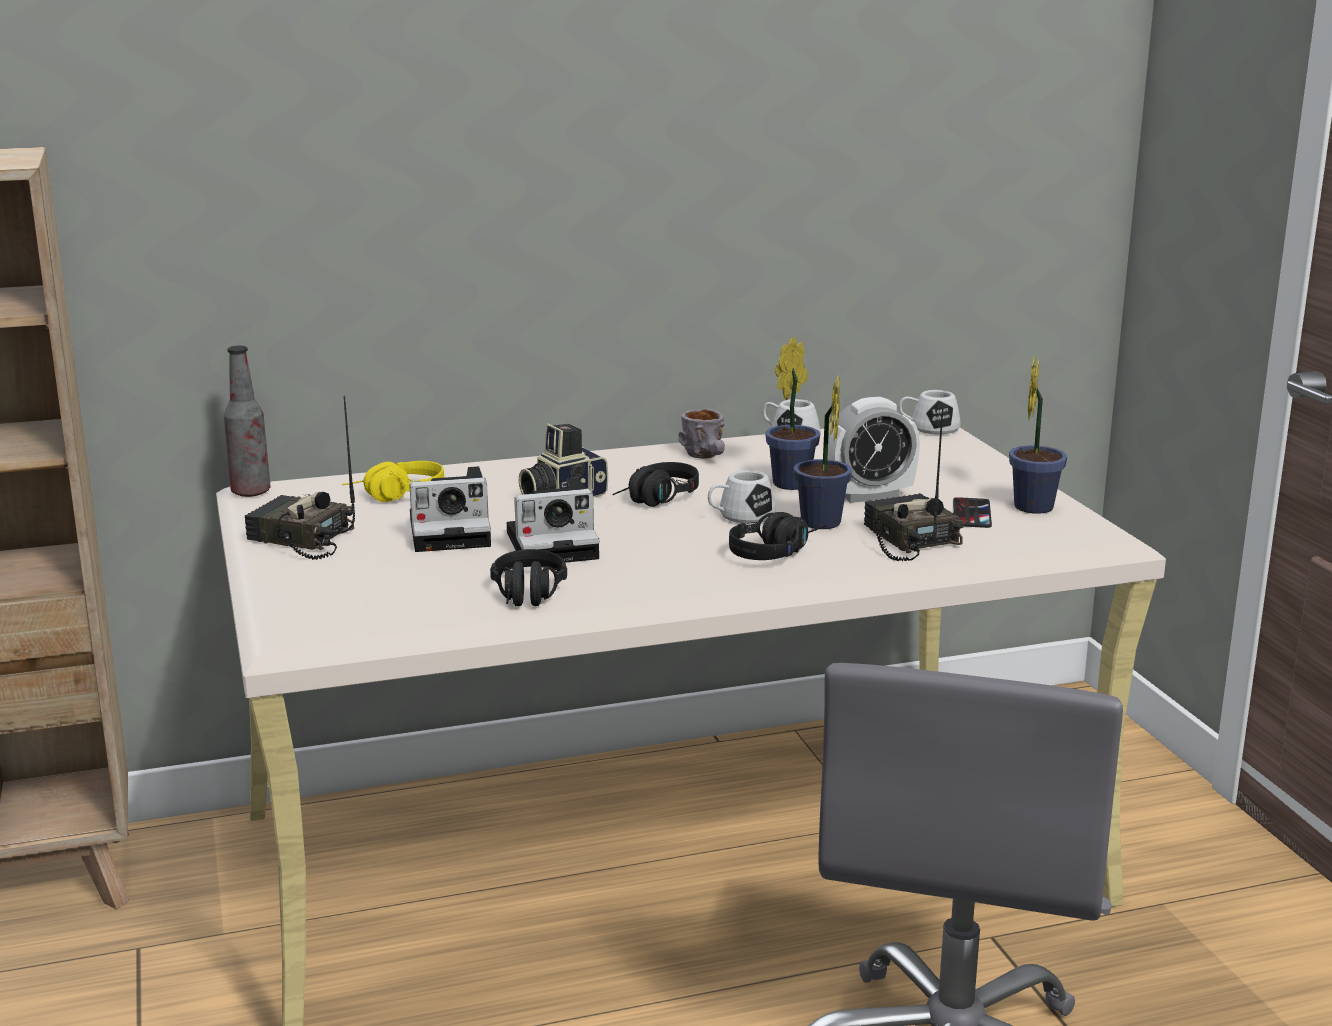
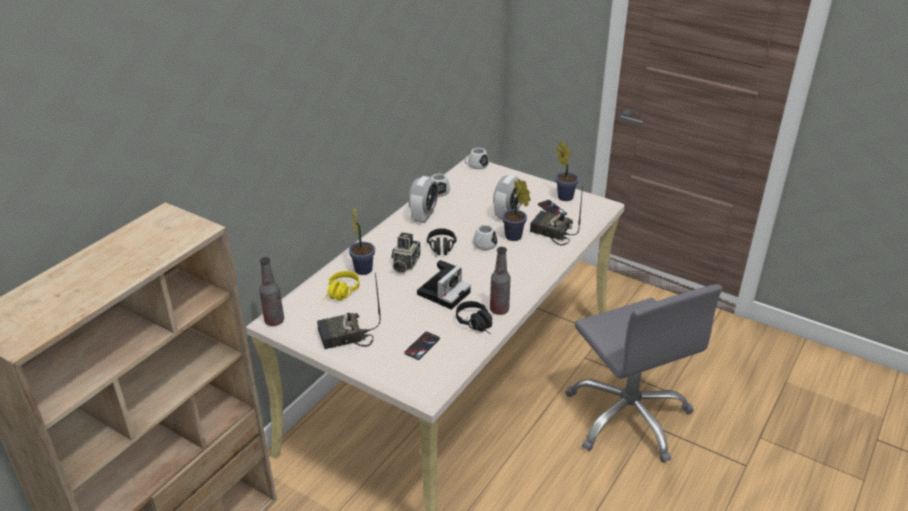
camera: 40 degrees left, 15 degrees up
(389, 588) = (422, 346): none -> phone
(454, 532) = (396, 303): camera -> none
(603, 594) = (499, 310): none -> bottle
(709, 457) = (424, 216): grey mug -> alarm clock
(777, 552) = (521, 259): black headphones -> none
(794, 482) = (474, 218): potted plant -> potted plant (363, 268)

